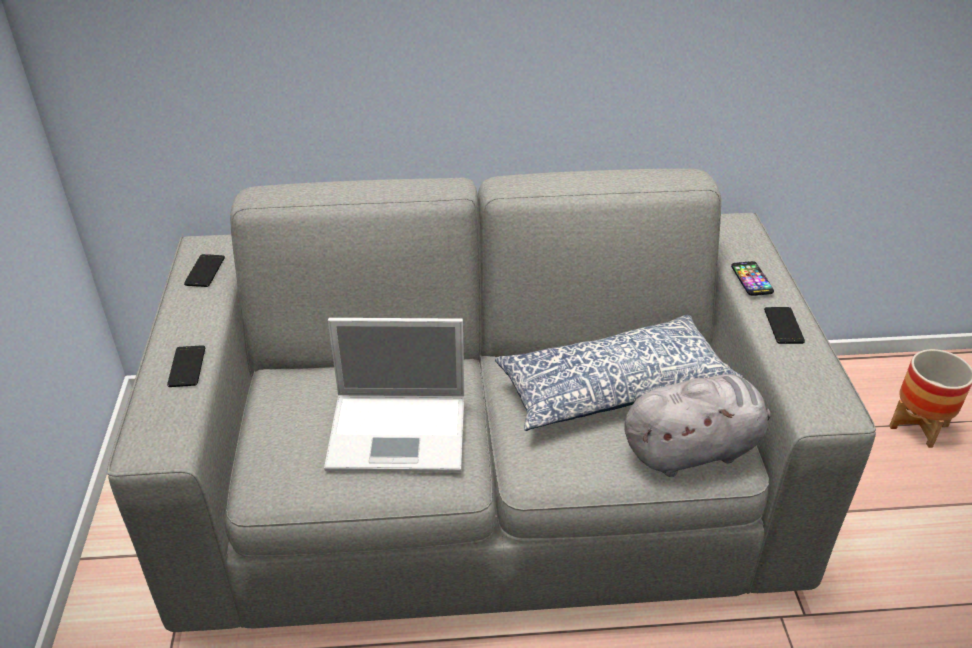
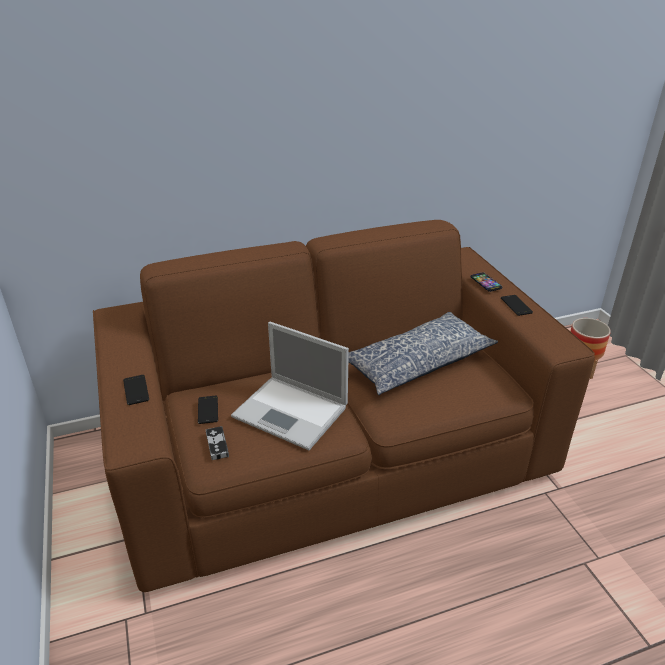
camera: 15 degrees left, 5 degrees down
(205, 271) = (122, 328): phone -> phone (208, 410)
(283, 460) = (217, 445): none -> game controller
(400, 432) = (292, 412): laptop -> laptop turned 45 degrees clockwise
(486, 486) = (332, 451): grey sofa -> brown sofa
(695, 449) = (484, 389): grey plush toy -> none

